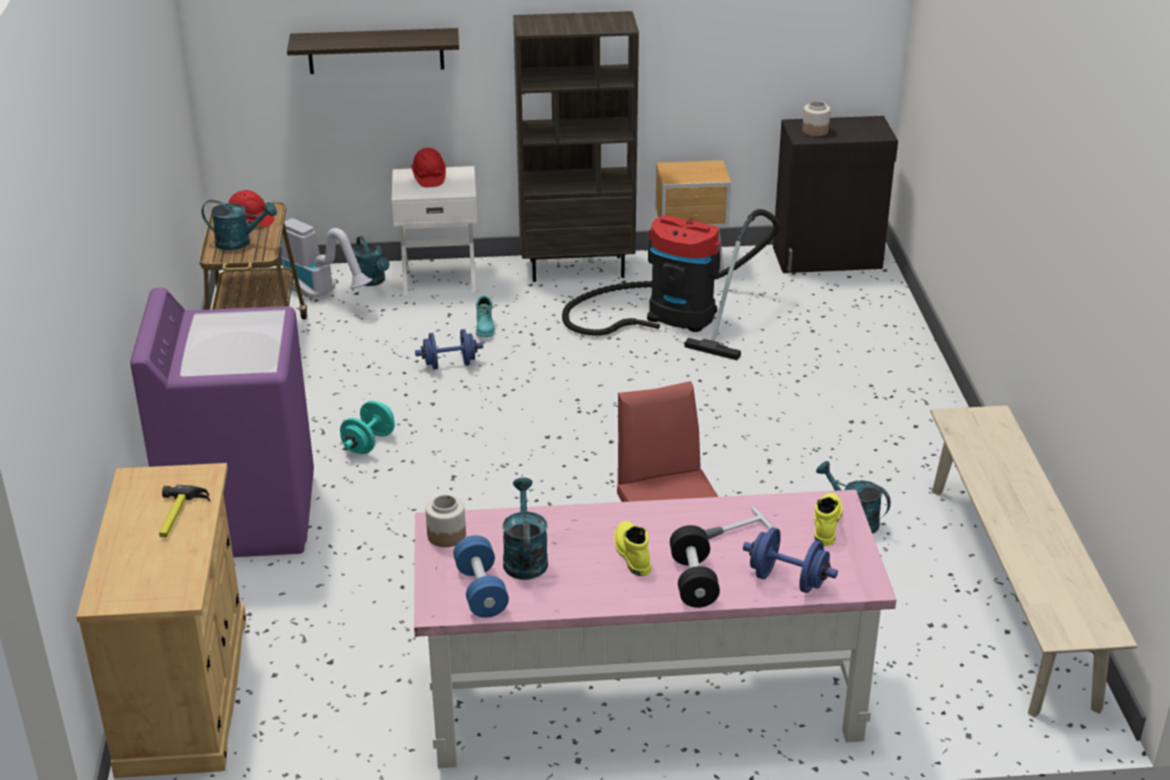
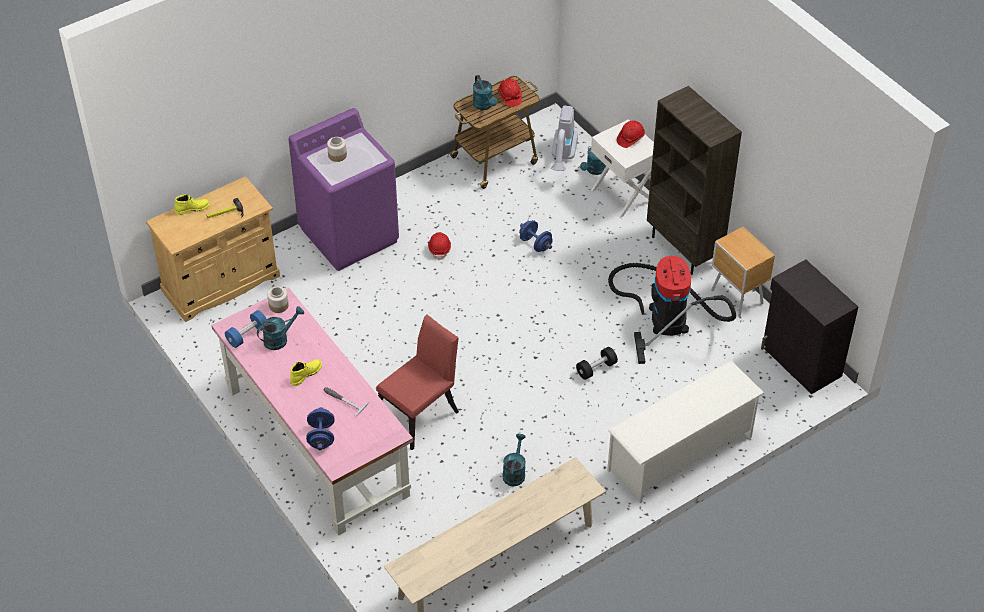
camera: 60 degrees right, 15 degrees up
(369, 443) = (440, 249): turquoise dumbbell -> red hard hat
(375, 51) = (632, 51): shelf -> none
(485, 328) = (584, 240): turquoise boot -> none
(693, 581) = (299, 403): black dumbbell -> black dumbbell (596, 369)
(815, 131) = (802, 281): jar -> jar (337, 155)
(825, 524) = (375, 435): yellow boot -> yellow boot (192, 208)
(913, 381) = (680, 454): none -> white shoe rack

